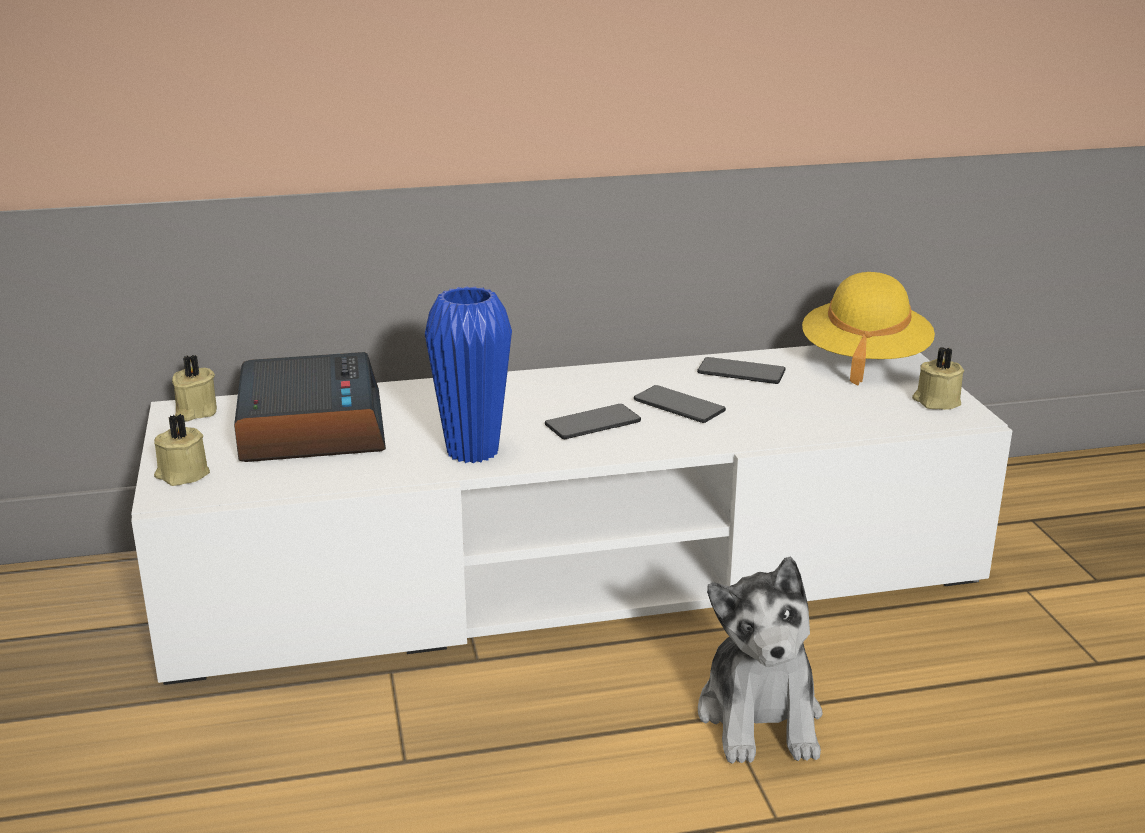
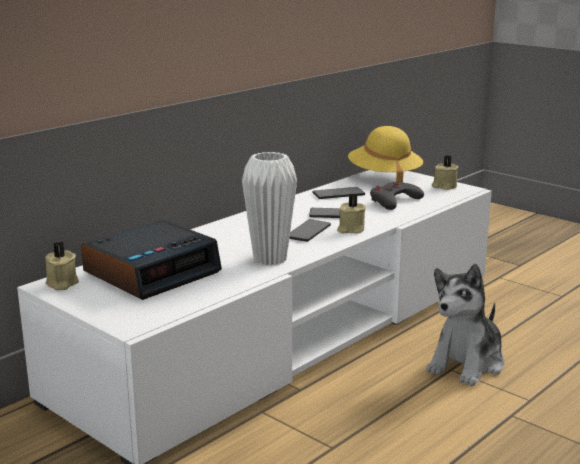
camera: 35 degrees left, 5 degrees down
(181, 475) = (119, 314): beige candle -> beige candle (350, 229)
(309, 426) = (152, 272): alarm clock -> alarm clock turned 90 degrees clockwise
(472, 451) = (270, 259): blue vase -> white vase
(761, 717) = (467, 364): plush toy -> plush toy turned 75 degrees clockwise
(806, 406) = (394, 201): none -> grey game controller

